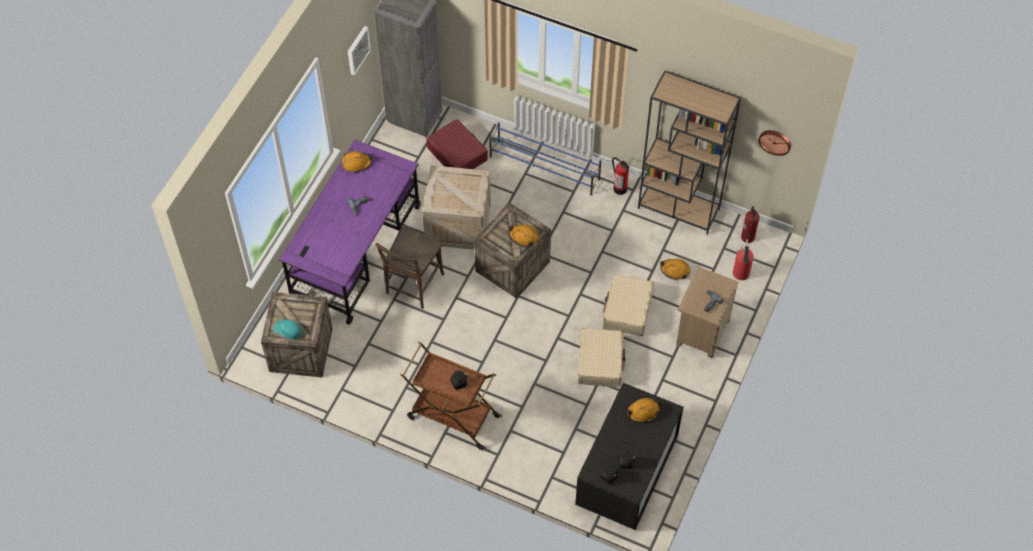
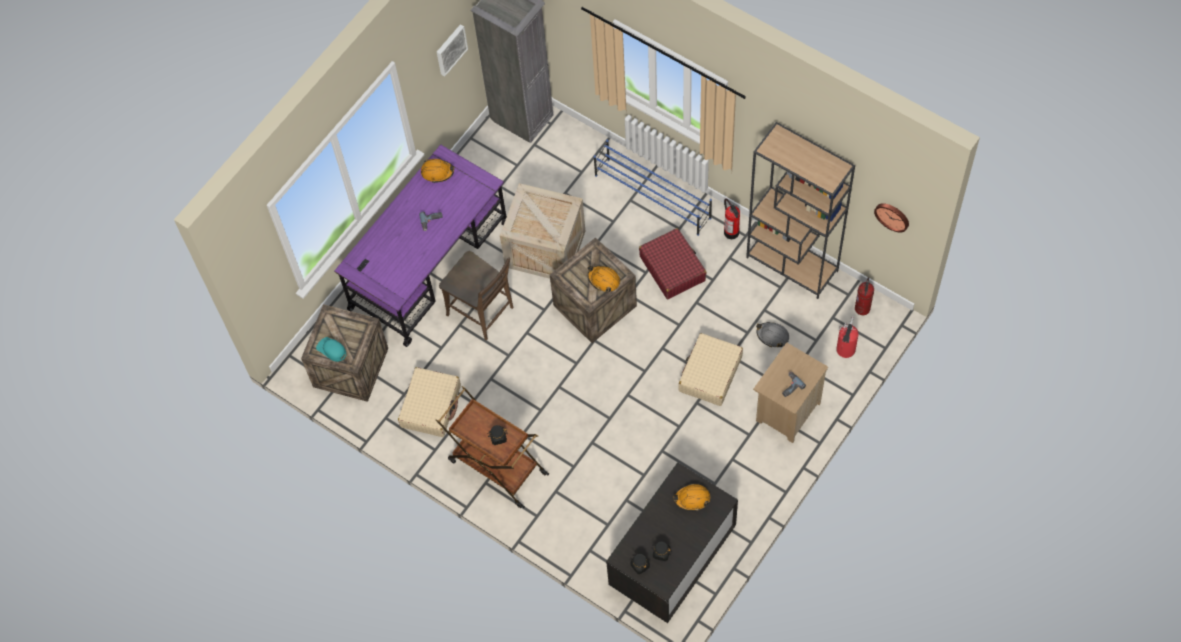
camera: 15 degrees right, 5 degrees up
(413, 286) = (483, 313): brown chair -> brown chair turned 90 degrees counterclockwise
(457, 154) = (560, 167): red suitcase -> red suitcase (672, 268)
(600, 362) = (668, 429): beige suitcase -> beige suitcase (431, 406)
(675, 270) = (772, 336): orange hard hat -> grey hard hat

